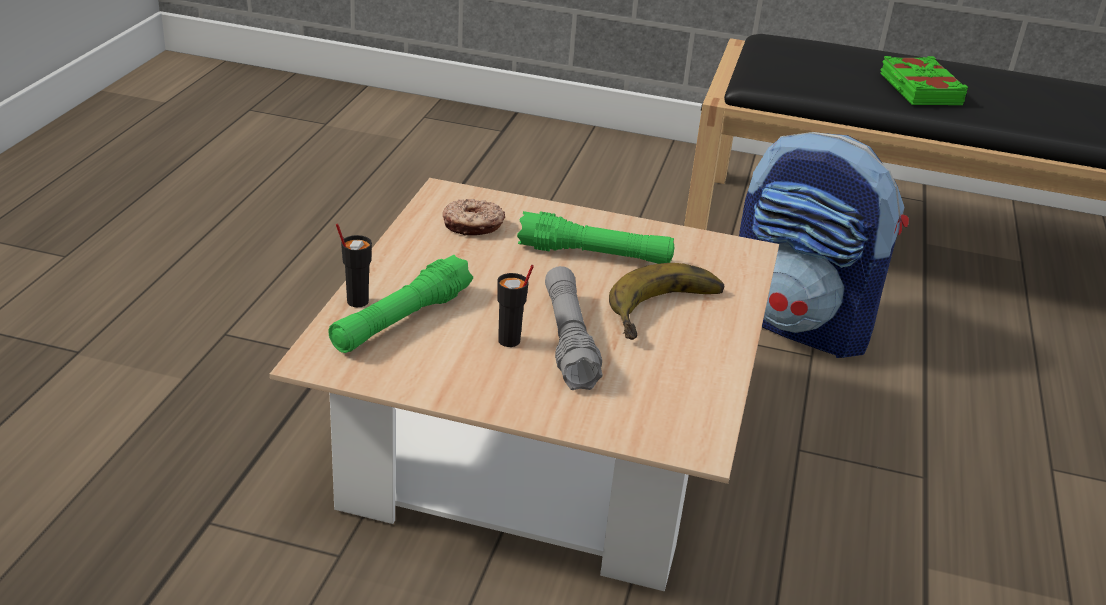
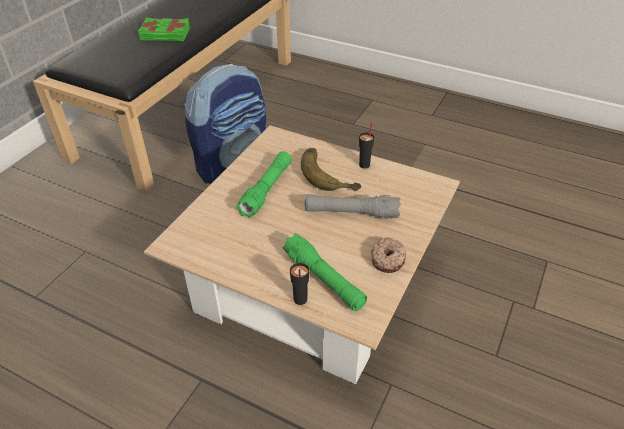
camera: 75 degrees left, 10 degrees up
(473, 226) = (219, 236): donut -> donut (388, 259)
(509, 341) = (350, 235): black cup -> black cup (364, 165)

